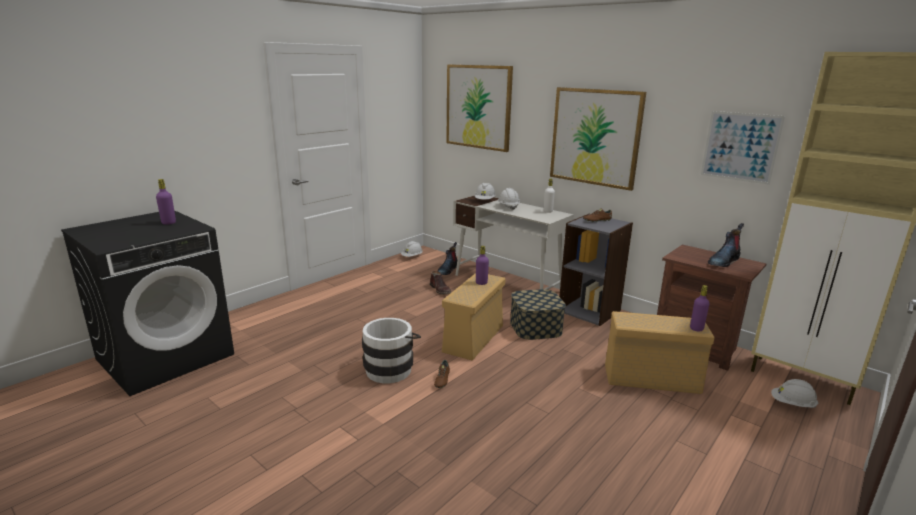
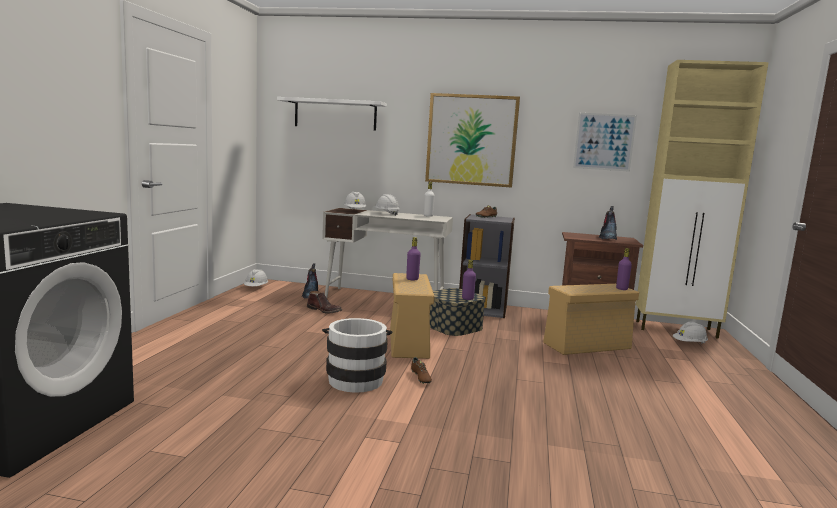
camera: 30 degrees left, 10 degrees down
(168, 223) = (38, 211): purple bottle -> purple bottle (467, 298)
(478, 107) = (335, 114): picture -> white shelf

